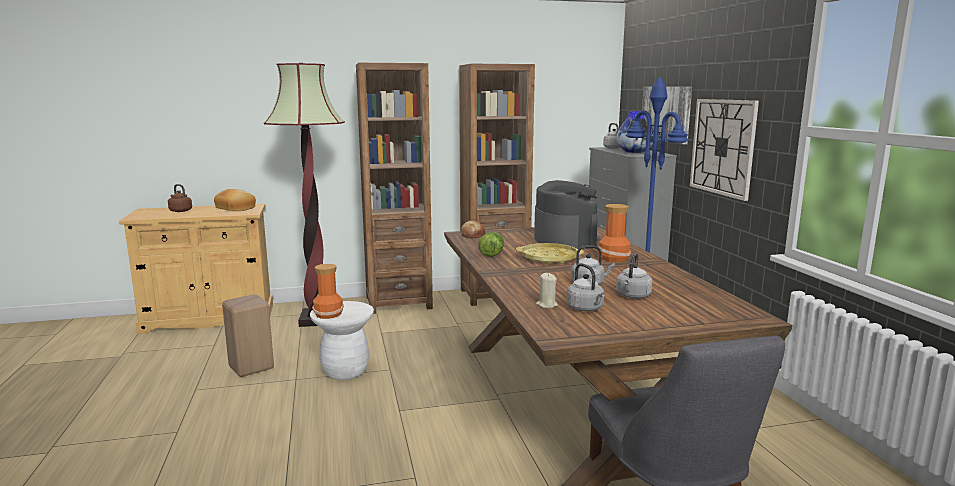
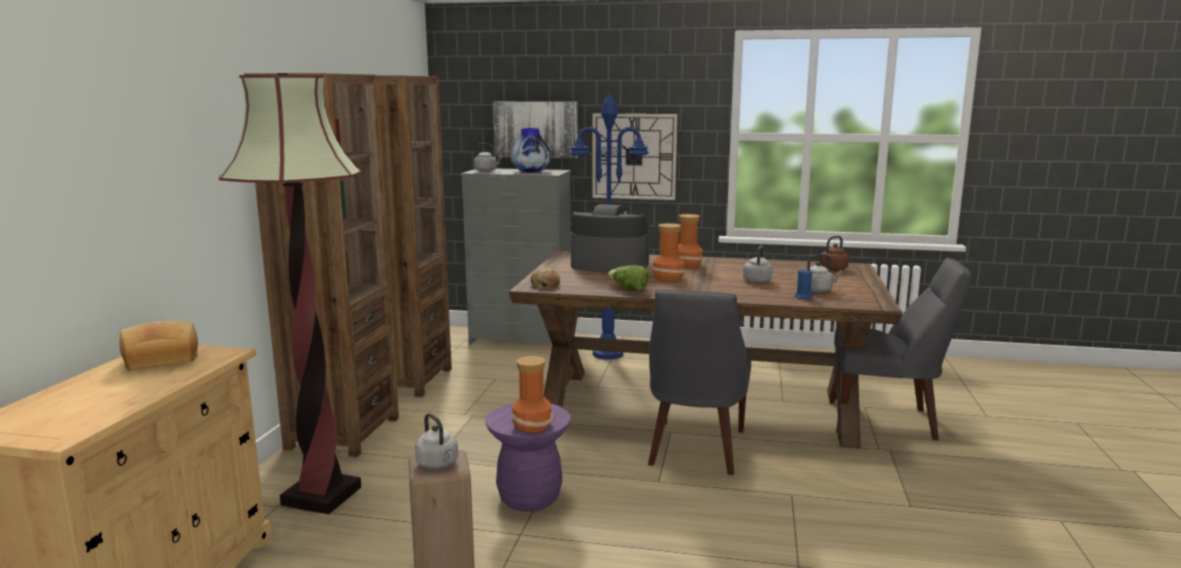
camera: 65 degrees left, 0 degrees up
(180, 211) = (76, 399): brown kettle -> brown kettle (832, 269)
(345, 371) = (529, 498): white stool -> purple stool
(471, 415) = (695, 450): none -> grey chair
(546, 305) = (803, 297): beige candle -> blue candle
(549, 258) = (667, 277): yellow tray -> vase
(632, 296) = (795, 277): grey kettle -> grey kettle (438, 464)

